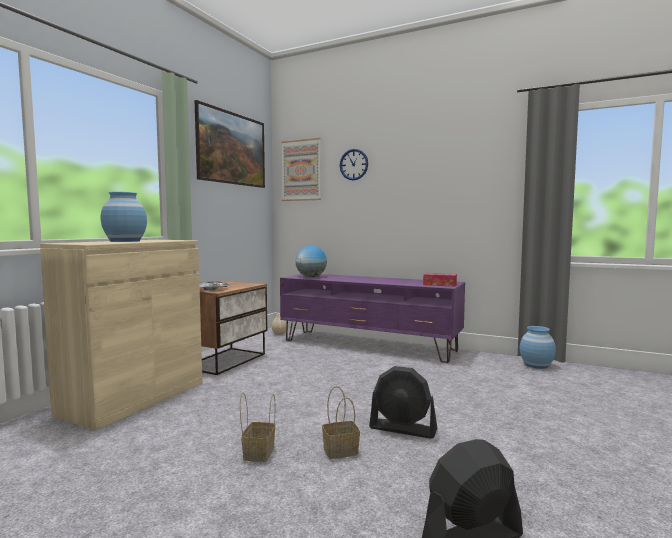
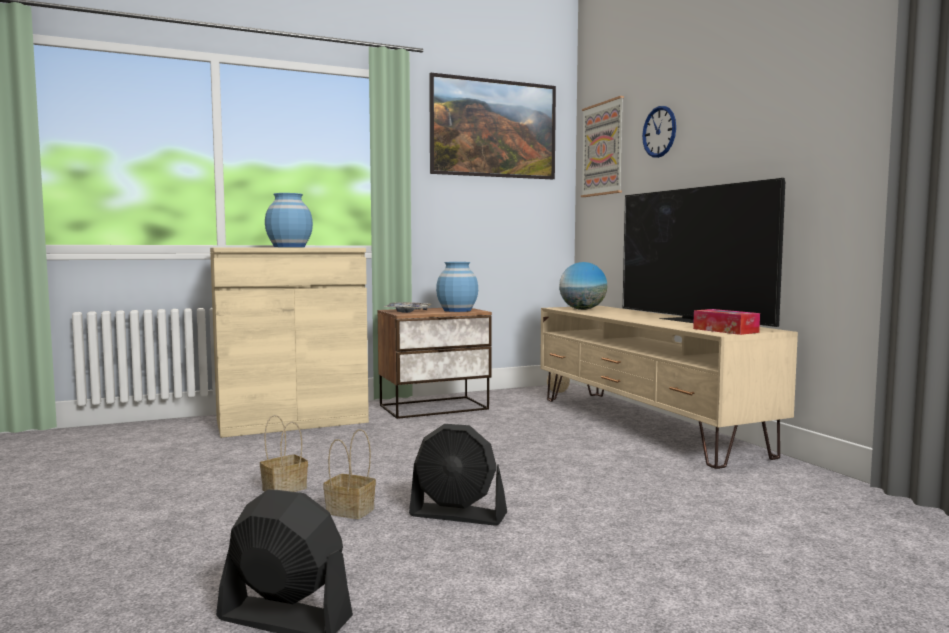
camera: 40 degrees right, 0 degrees up
(368, 345) = (645, 424): purple tv stand -> beige tv stand
(396, 279) = (690, 320): none -> television
(403, 429) = (458, 515): black fan -> black fan turned 45 degrees counterclockwise
(536, 365) = (888, 509): blue vase -> blue vase (457, 310)

